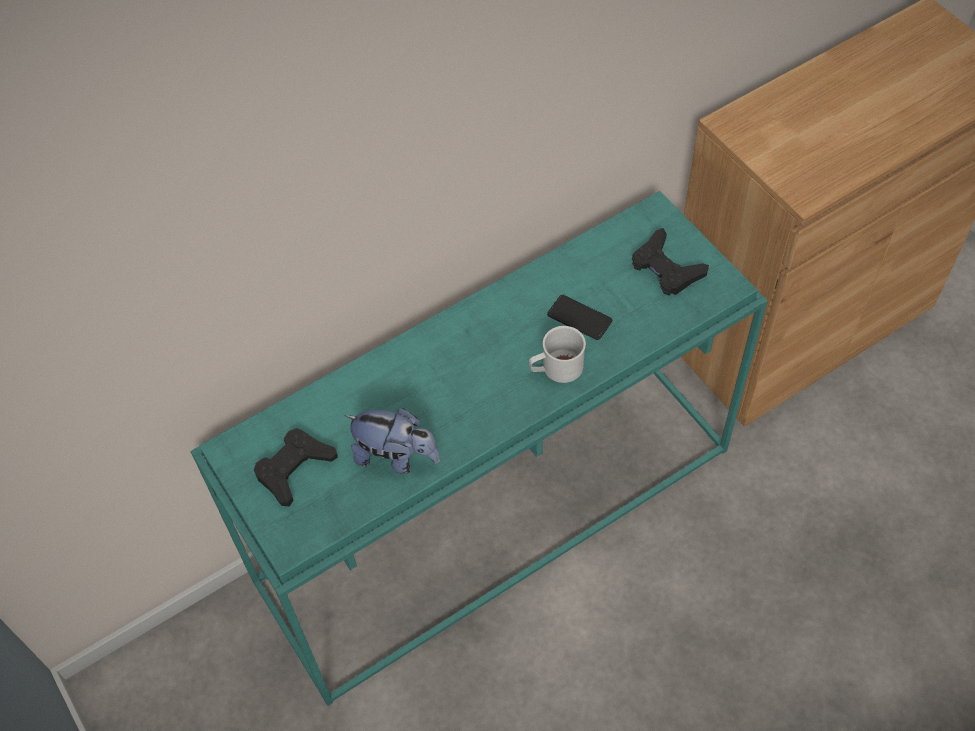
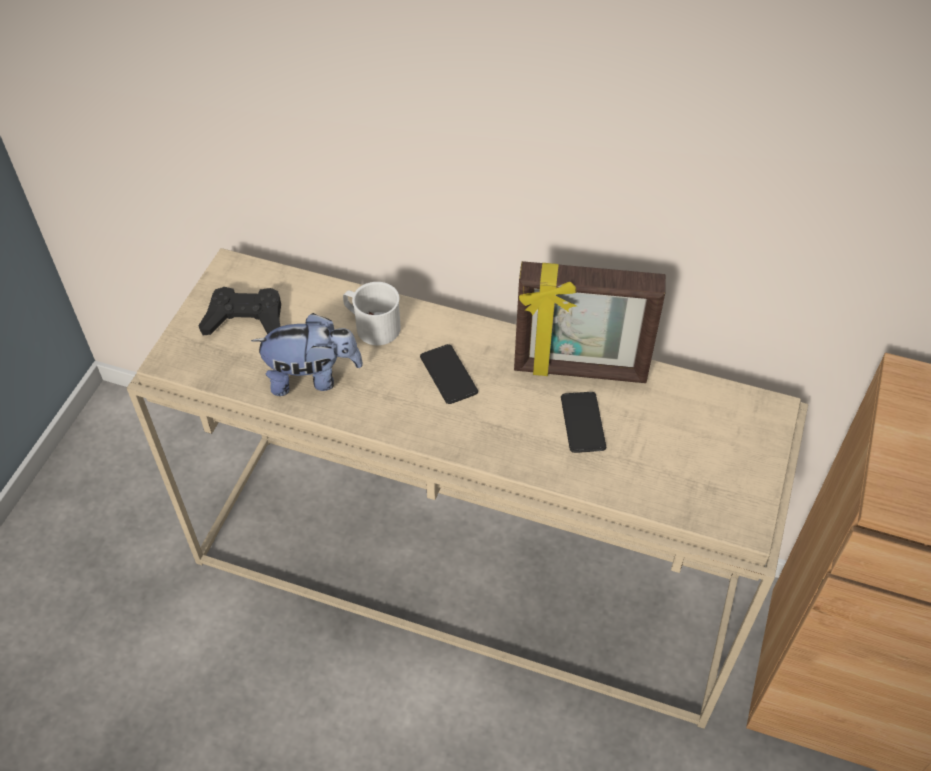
camera: 50 degrees right, 5 degrees down
(396, 456) = (312, 377): plush toy -> plush toy turned 75 degrees counterclockwise
(470, 369) = (448, 375): none -> phone
(496, 510) = (469, 568): turquoise console table -> beige console table
(535, 291) = (580, 371): none -> picture frame
(556, 368) = (508, 438): white mug -> white mug (372, 326)
(666, 268) = (711, 458): black game controller -> none

